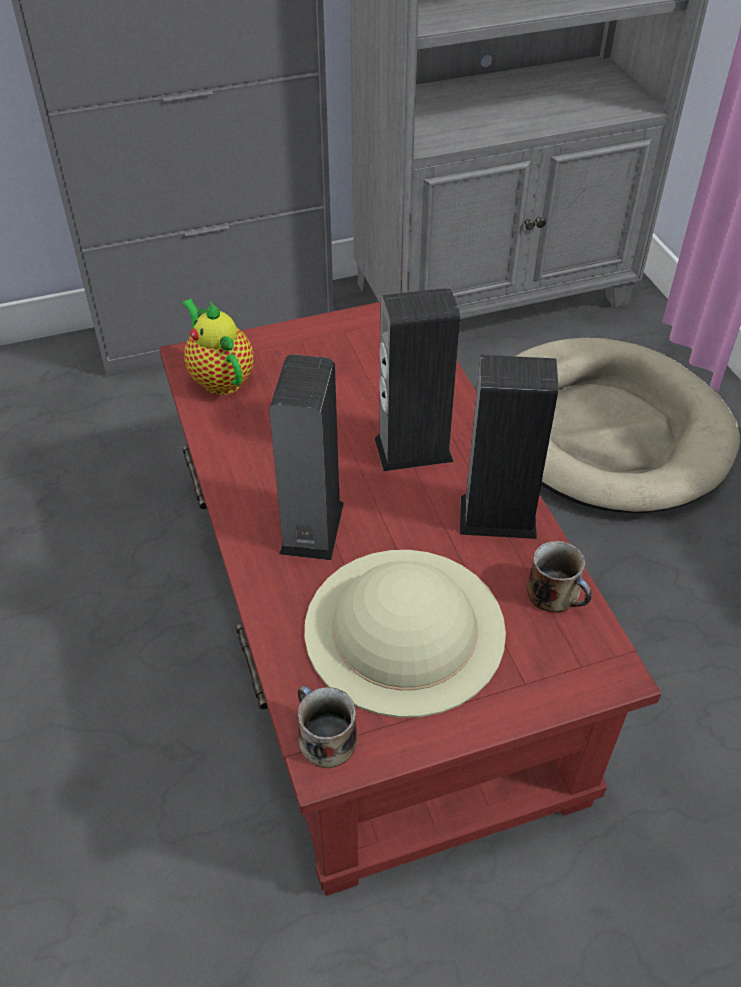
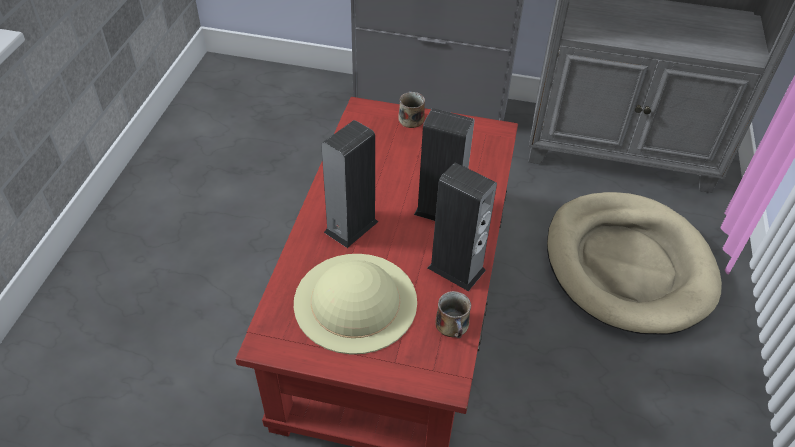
camera: 30 degrees right, 0 degrees up
(220, 378) = (368, 126): teapot -> none
(325, 738) = (272, 333): mug -> mug (410, 118)

